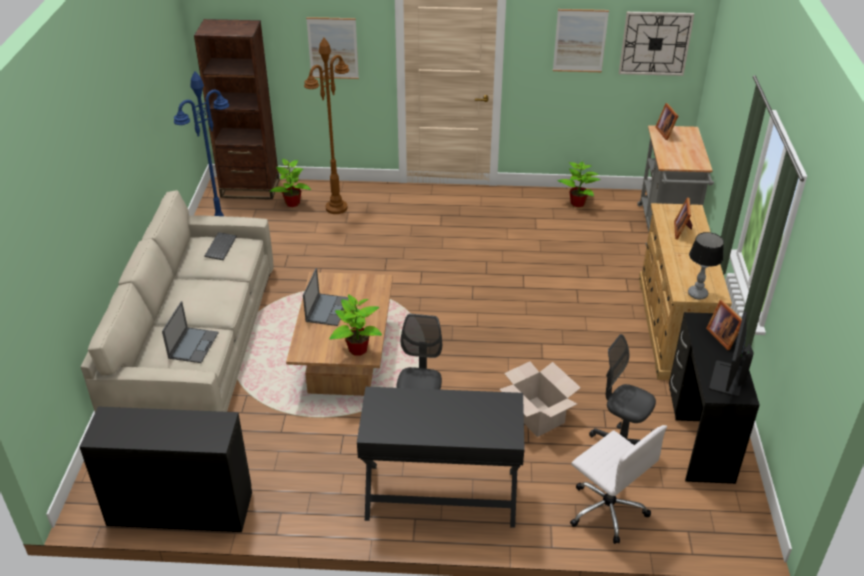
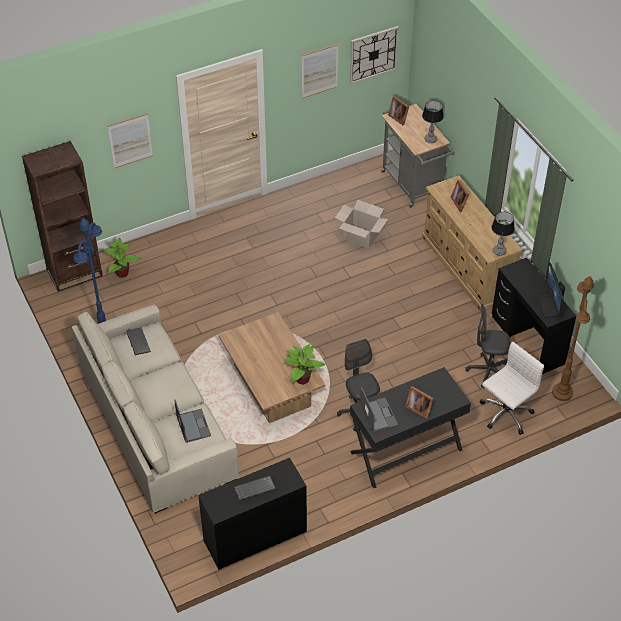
camera: 30 degrees left, 10 degrees up
(163, 429) = (254, 489): none -> keyboard
(327, 309) = (257, 358): laptop -> laptop (378, 414)
(336, 208) = (161, 263): brown floor lamp -> brown floor lamp (562, 392)
(538, 416) = (426, 372): cardboard box -> cardboard box (361, 236)
(578, 203) = (338, 187): potted plant -> none
(606, 509) = (505, 414): white office chair -> white office chair turned 60 degrees counterclockwise
(689, 160) = (430, 139): none -> table lamp
(723, 336) = (530, 276): picture frame -> picture frame (418, 408)

